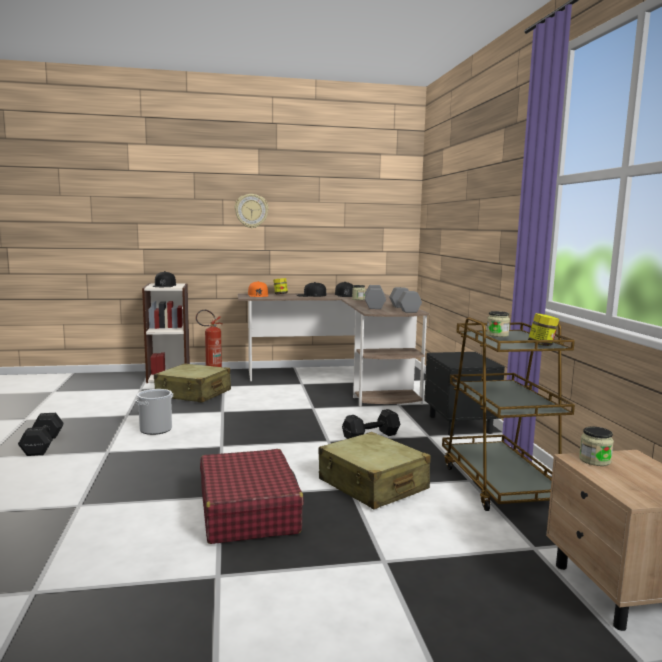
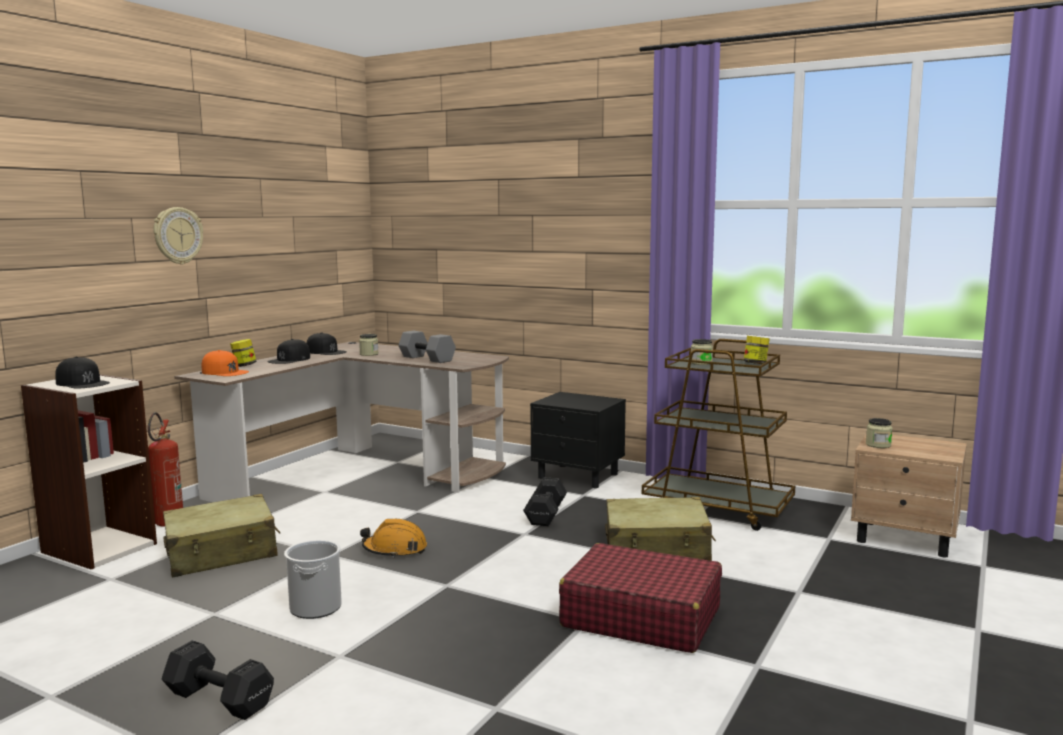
camera: 50 degrees left, 0 degrees up
(250, 421) = (395, 550): none -> orange hard hat
(405, 309) = (472, 356): grey dumbbell -> none

